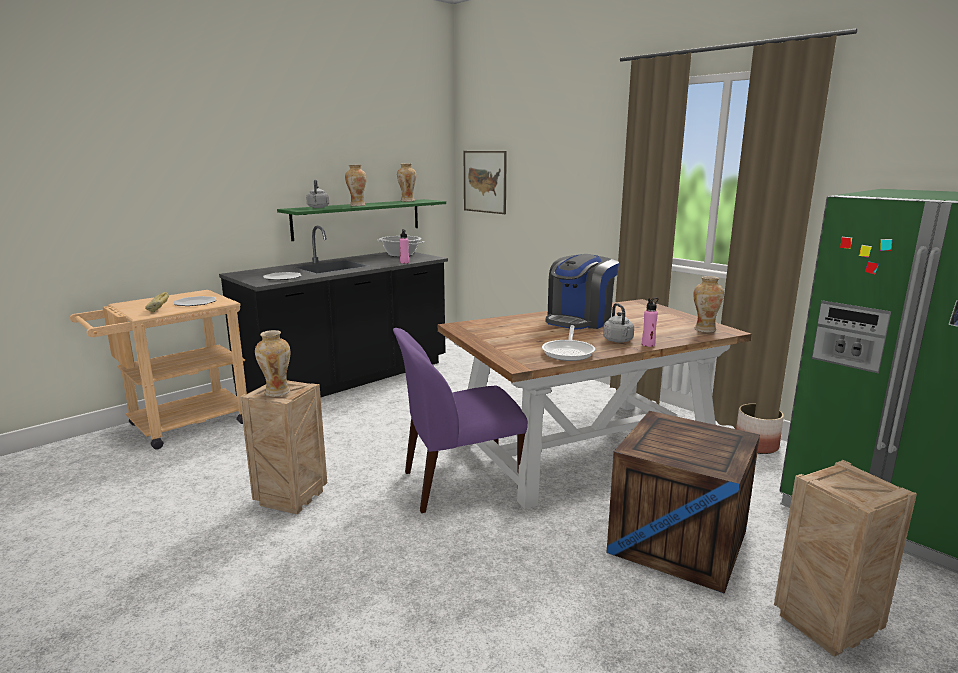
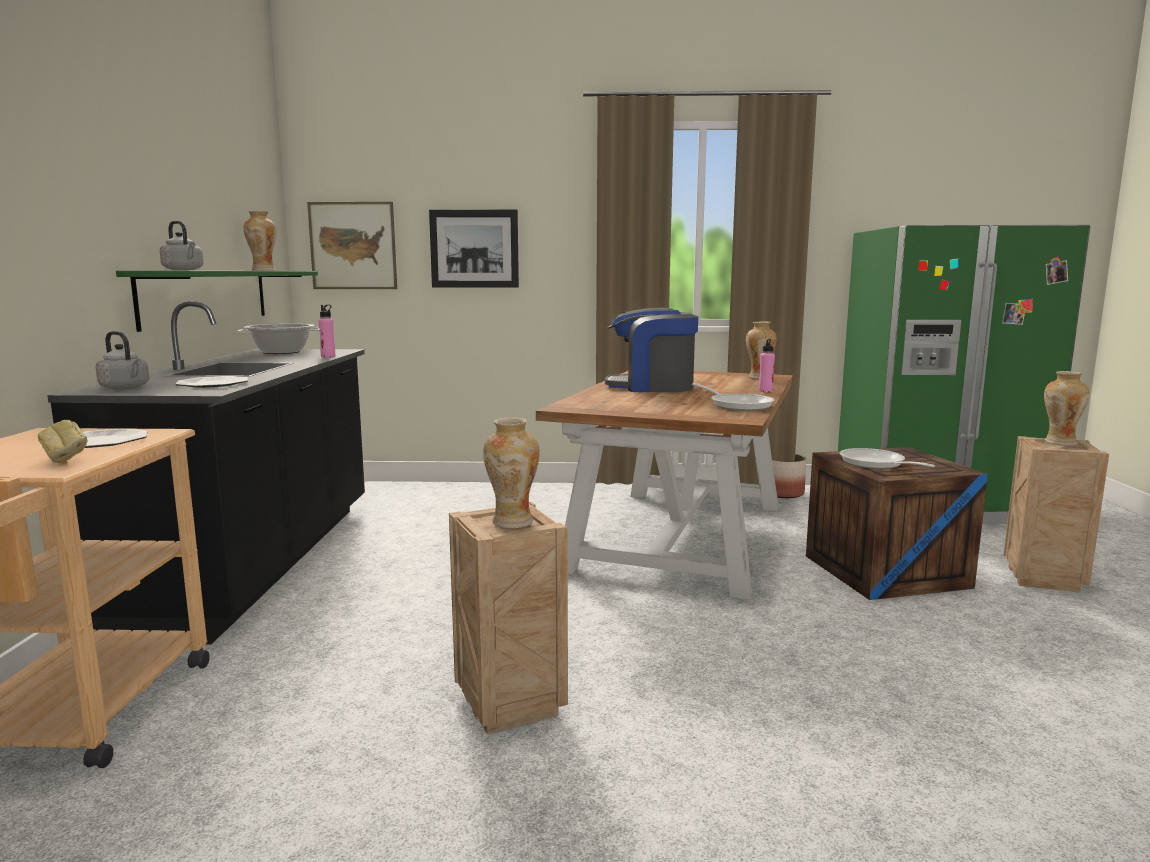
camera: 45 degrees left, 5 degrees down
(357, 205) = (231, 270): vase -> vase (1059, 443)
(459, 484) = (651, 606): purple chair -> none
(550, 187) = (474, 248): none -> picture
(579, 320) = (651, 387): coffee machine -> coffee machine turned 105 degrees clockwise
(618, 341) = (737, 392): grey kettle -> grey kettle (126, 388)
(663, 437) = (876, 464): none -> frying pan

